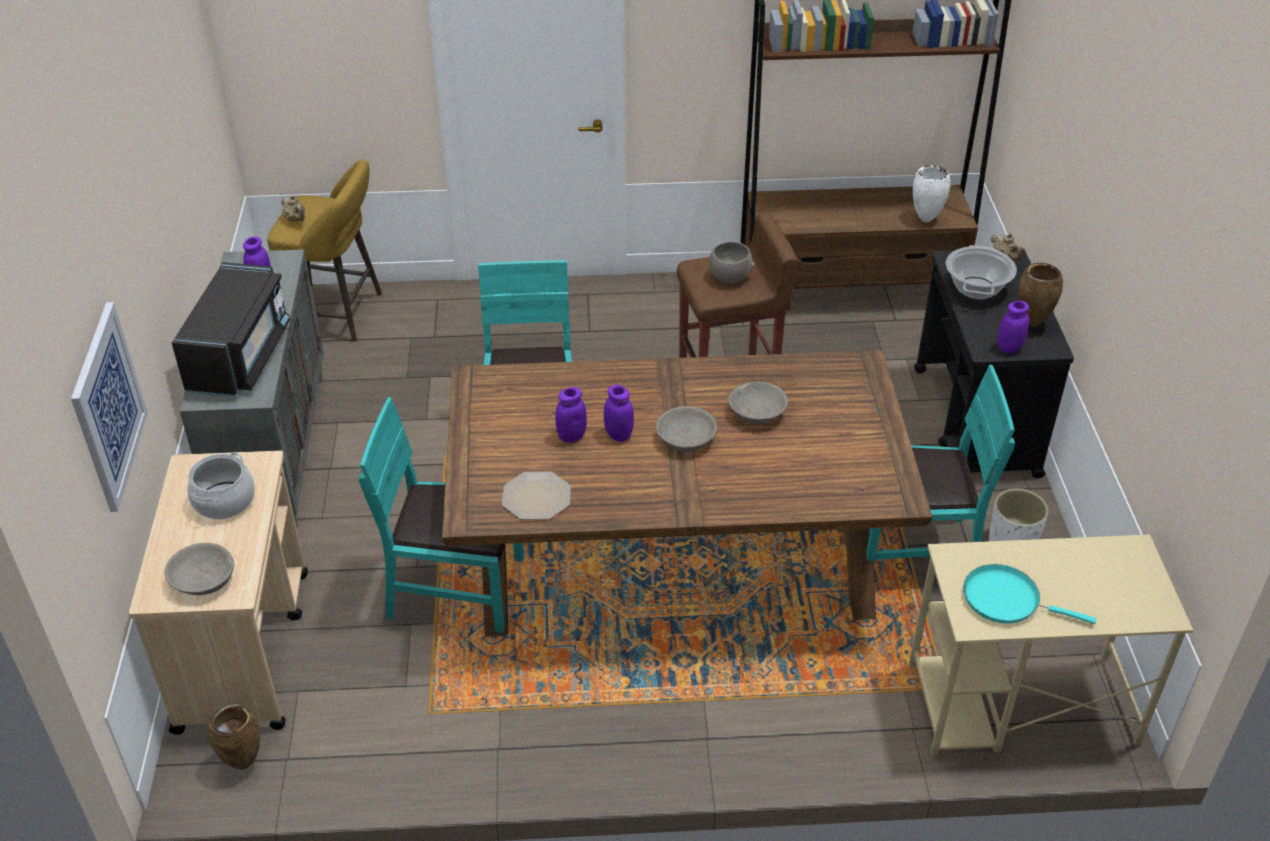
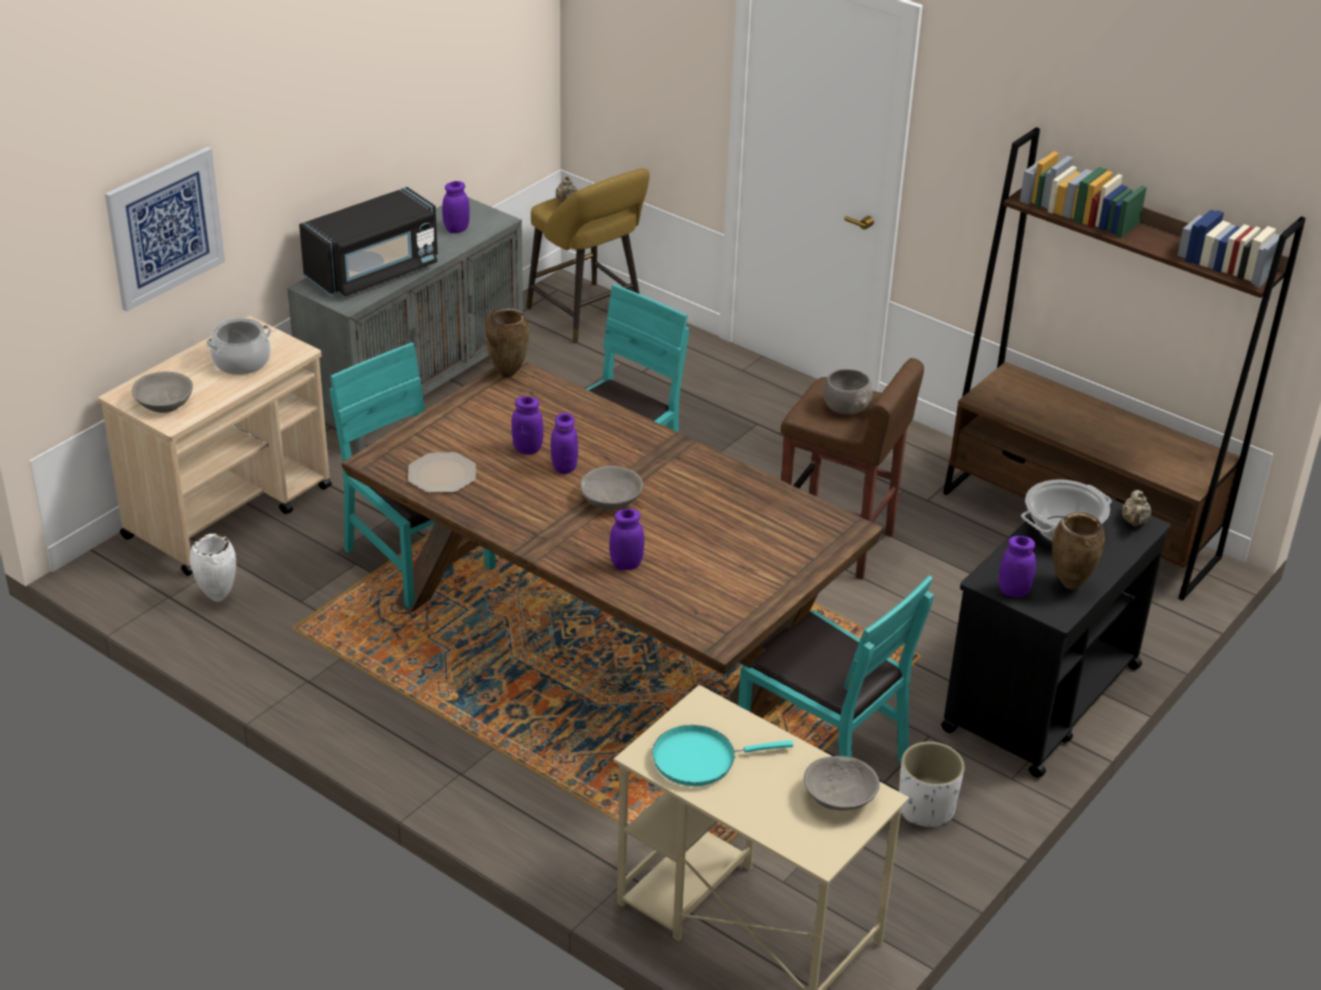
camera: 40 degrees right, 5 degrees down
(244, 763) = (141, 582): brown vase -> brown vase (508, 374)
(757, 413) = (697, 513): grey bowl -> grey bowl (839, 796)
(767, 484) = (626, 564): none -> purple jar
(925, 220) = (1151, 468): white vase -> white vase (217, 598)
(1006, 599) = (700, 759): turquoise frying pan -> turquoise frying pan turned 75 degrees counterclockwise

